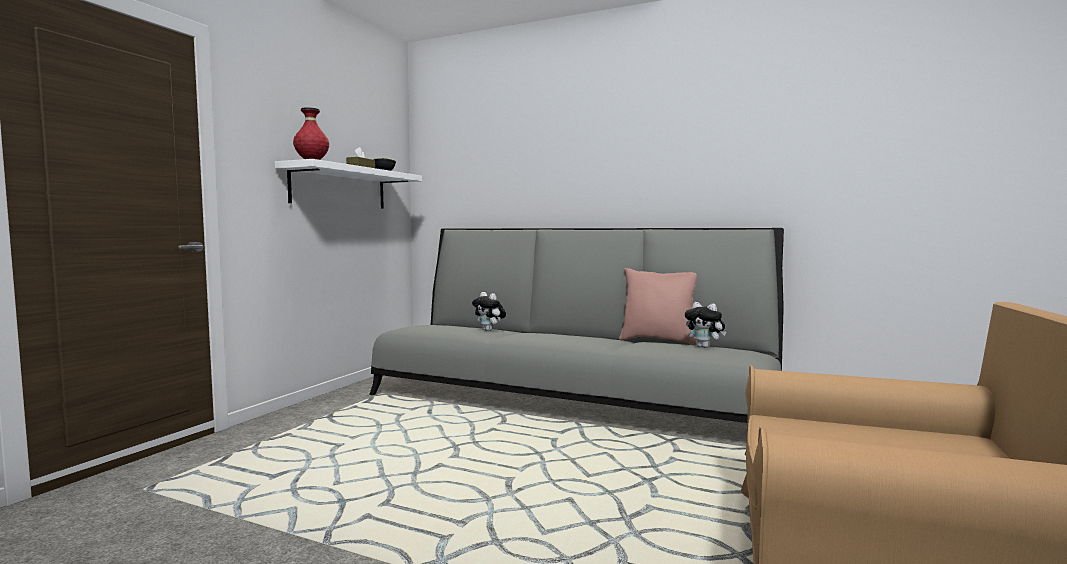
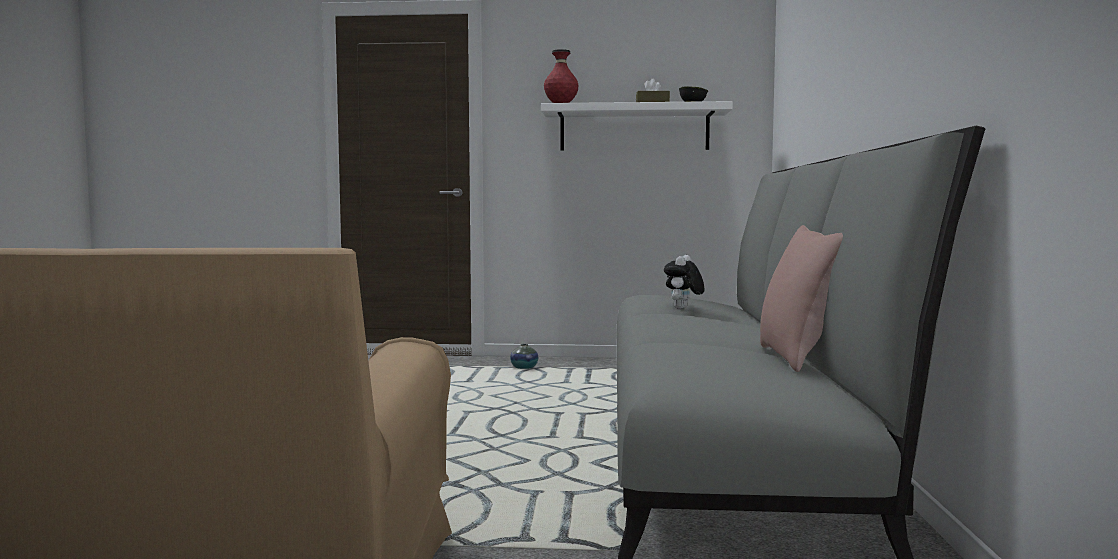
camera: 70 degrees right, 0 degrees up
(317, 420) = (524, 368): none -> vase
(705, 347) = (726, 365): plush toy -> none

